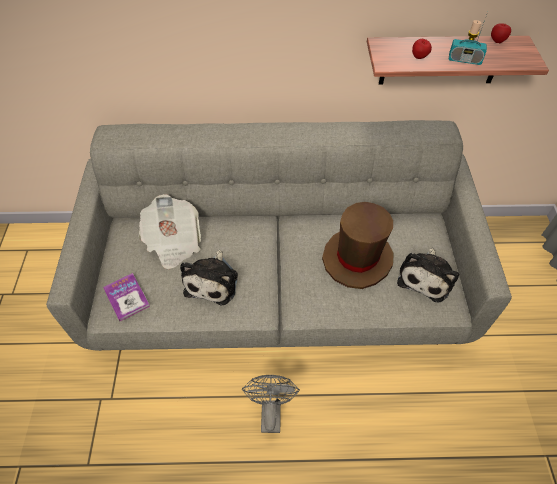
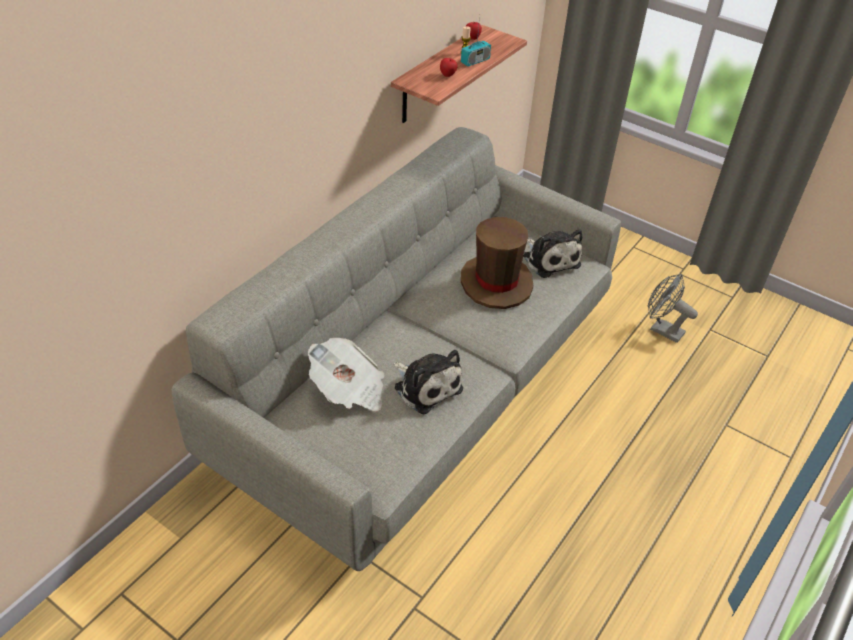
camera: 55 degrees left, 10 degrees down
(126, 297) = (380, 460): book -> none
(270, 411) = (544, 471): grey fan -> grey fan (661, 329)

